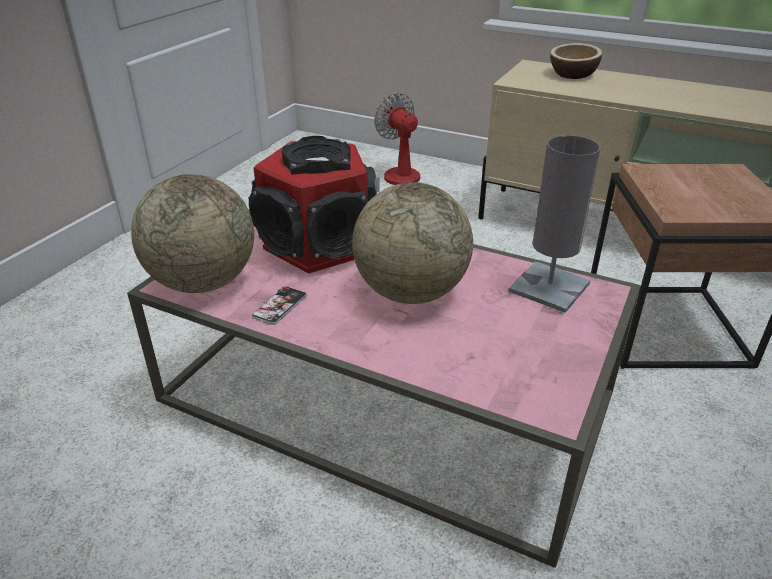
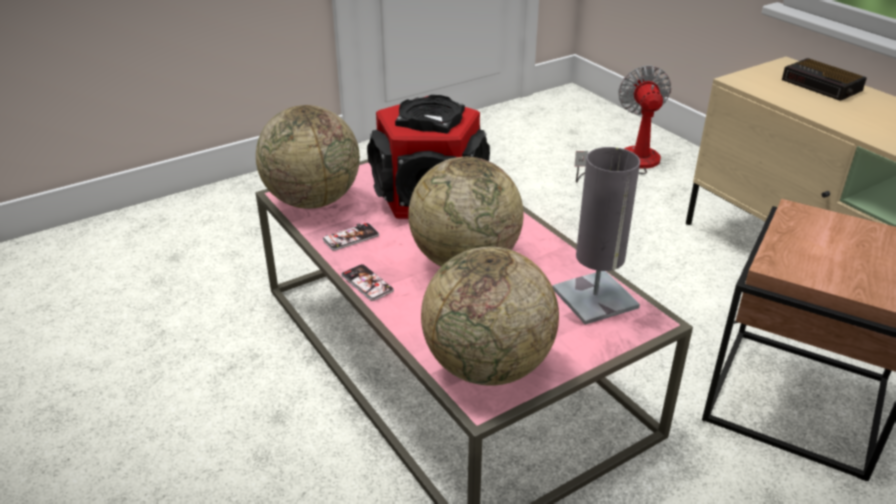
camera: 30 degrees right, 0 degrees up
(340, 345) = (367, 283): none -> phone
(528, 380) = (488, 366): none -> globe
(572, 74) = (823, 85): bowl -> alarm clock

